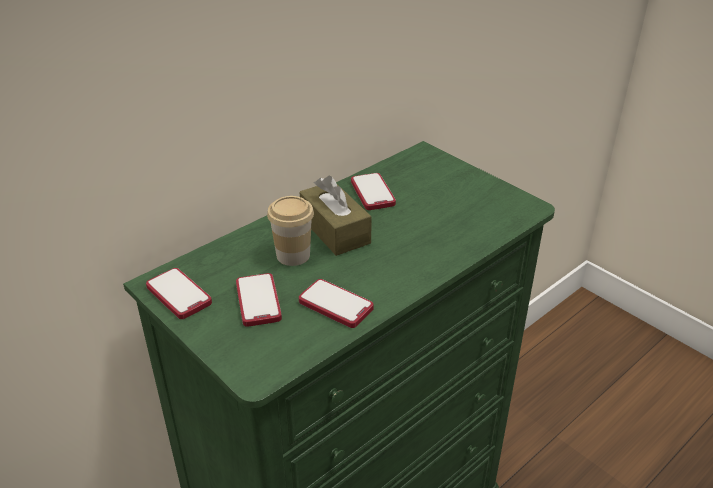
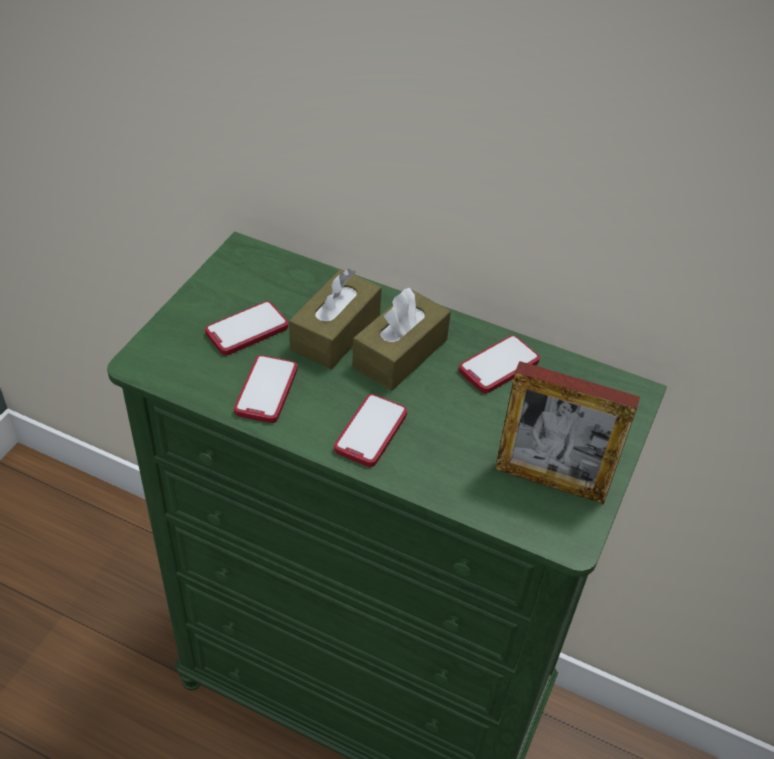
camera: 65 degrees right, 10 degrees up
(179, 295) = (232, 272): phone -> phone (371, 432)
(293, 255) = (335, 332): cup -> brown tissue box
(482, 201) = (550, 480): none -> picture frame

